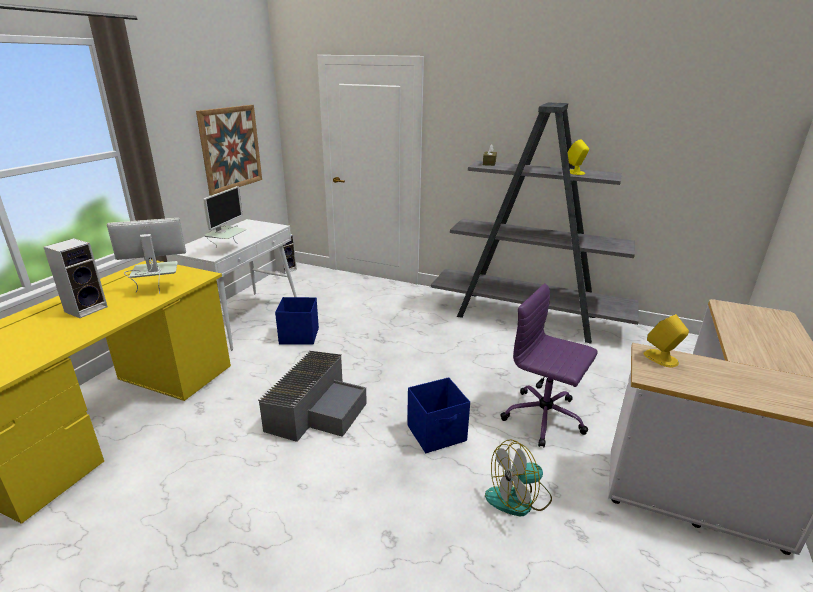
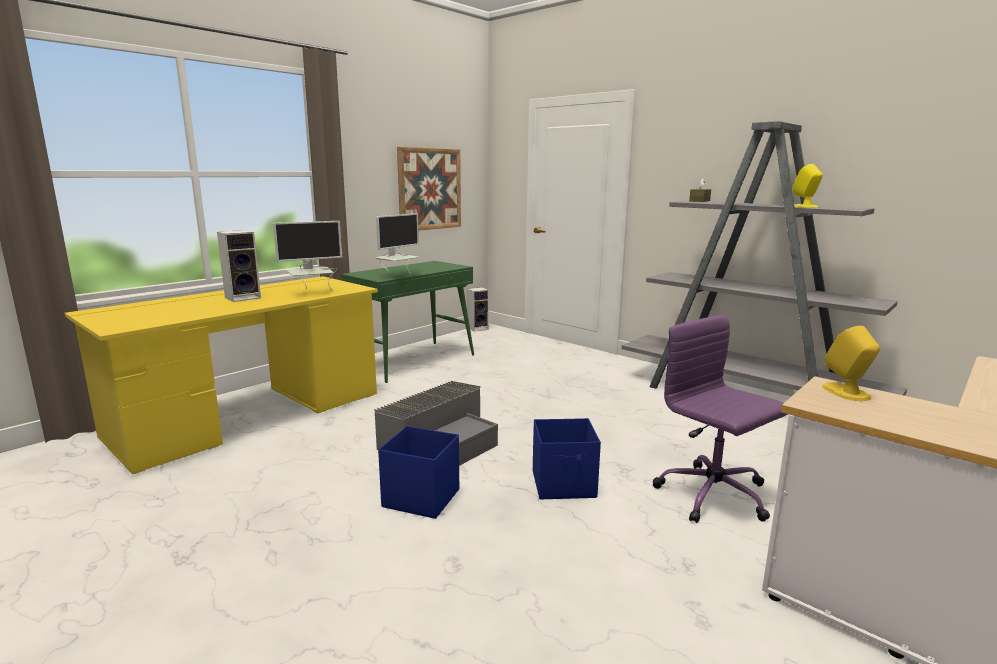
camera: 20 degrees right, 10 degrees down
(158, 290) = (312, 293): monitor -> monitor turned 150 degrees clockwise
(244, 318) = (413, 361): white console table -> green console table
(298, 336) = (458, 381): blue storage box -> blue storage box (420, 498)
(519, 498) = (634, 564): fan -> none

